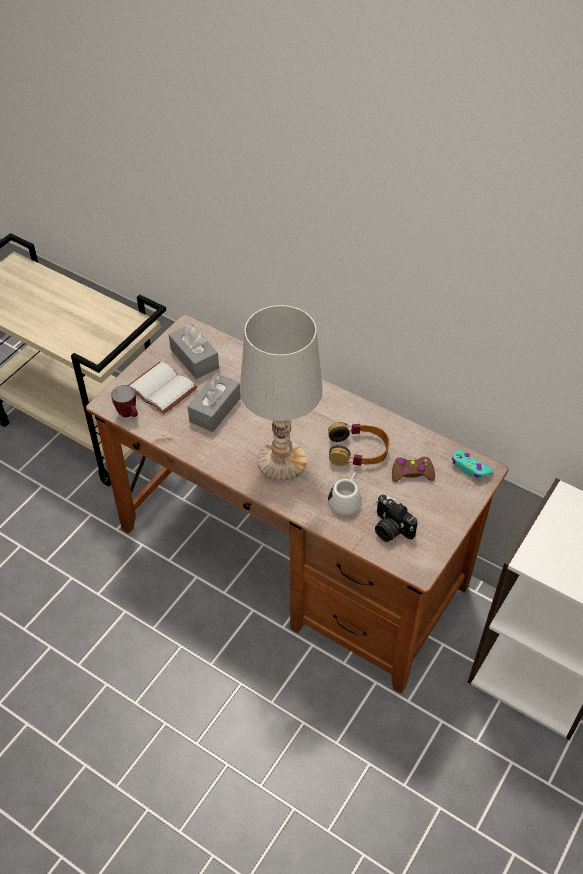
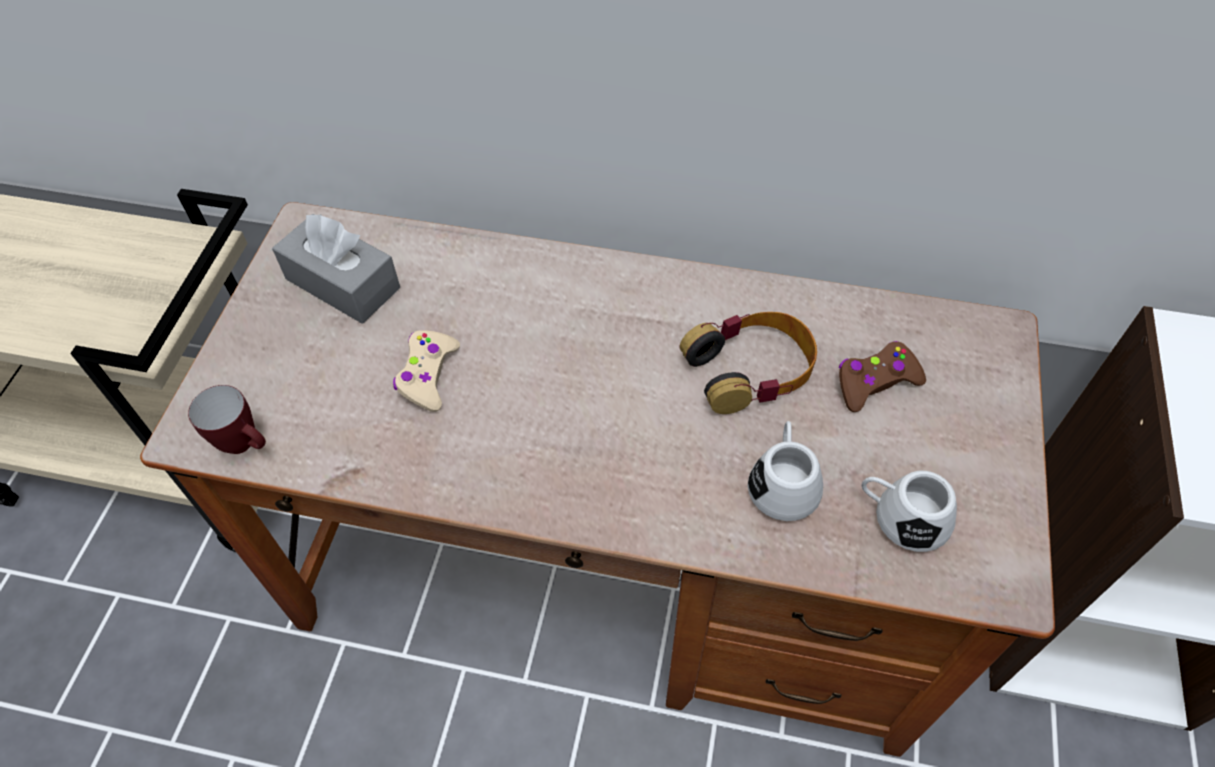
camera: 20 degrees left, 5 degrees up
(160, 389) = (294, 368): white book -> none
(215, 409) = (428, 375): grey tissue box -> beige game controller
(281, 461) = (612, 442): white table lamp -> none
(390, 529) = (902, 516): camera -> white mug
(470, 468) = (972, 336): turquoise game controller -> none

